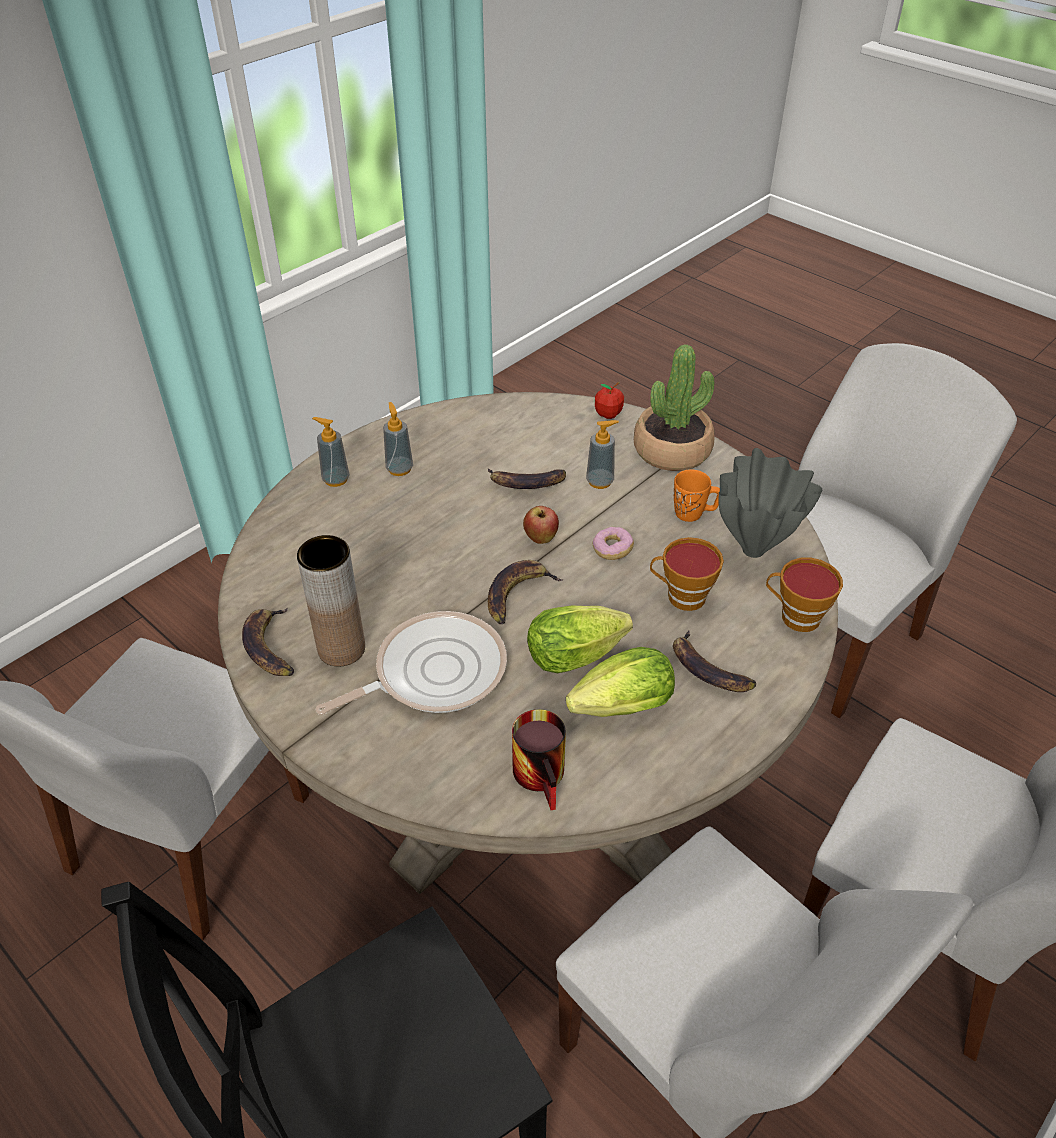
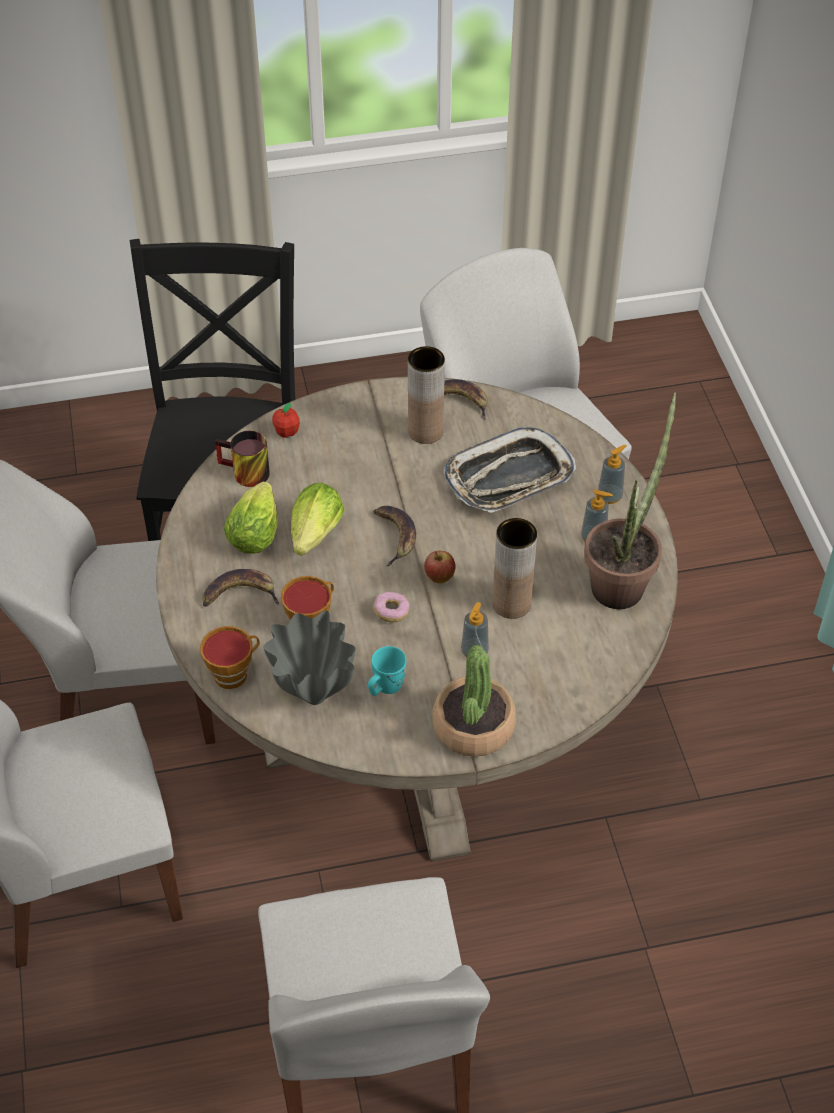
camera: 125 degrees right, 5 degrees up
(364, 552) = (509, 478): none -> tray
(433, 672) = (366, 463): frying pan -> none
(437, 435) = (622, 580): none -> potted plant
(526, 483) = (511, 604): banana -> brown vase
(608, 414) = (561, 713): apple -> apple (286, 432)
(694, 513) = (385, 688): orange mug -> turquoise mug

